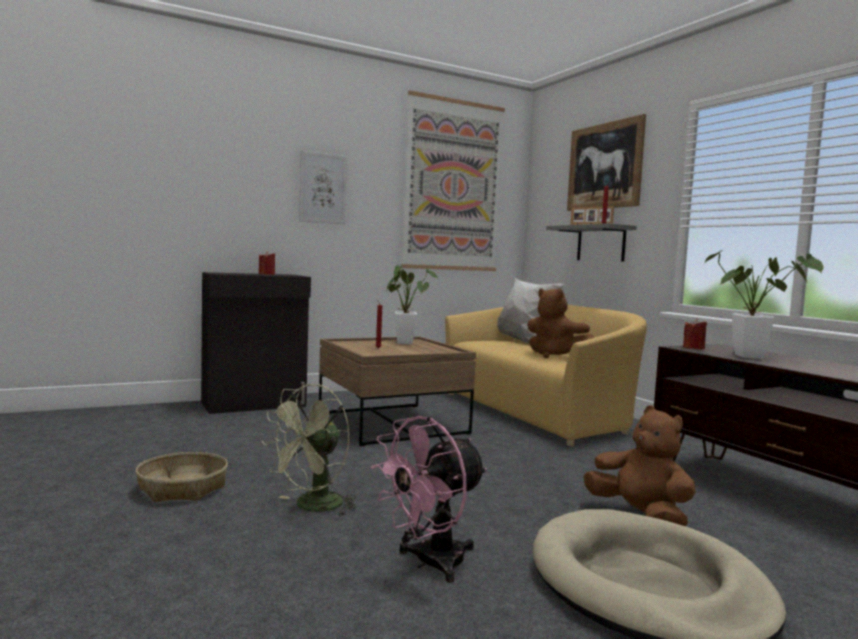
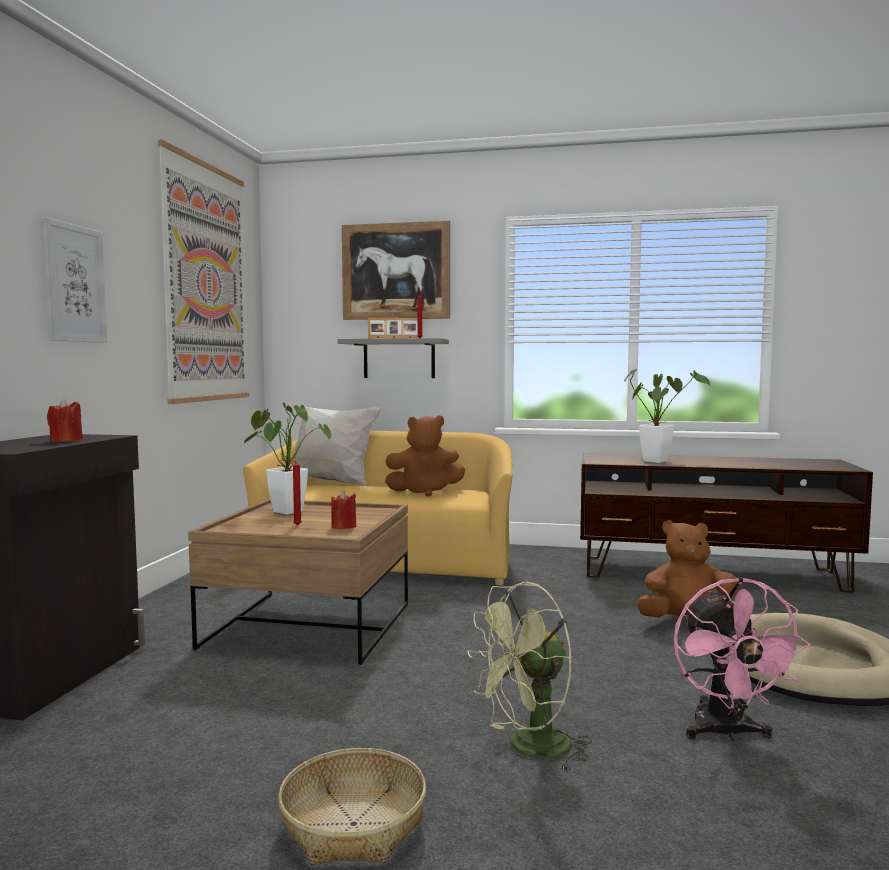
camera: 50 degrees left, 0 degrees up
(312, 507) = (529, 749): green fan -> green fan turned 75 degrees clockwise
(693, 348) = (602, 461): red candle -> red candle (343, 527)

